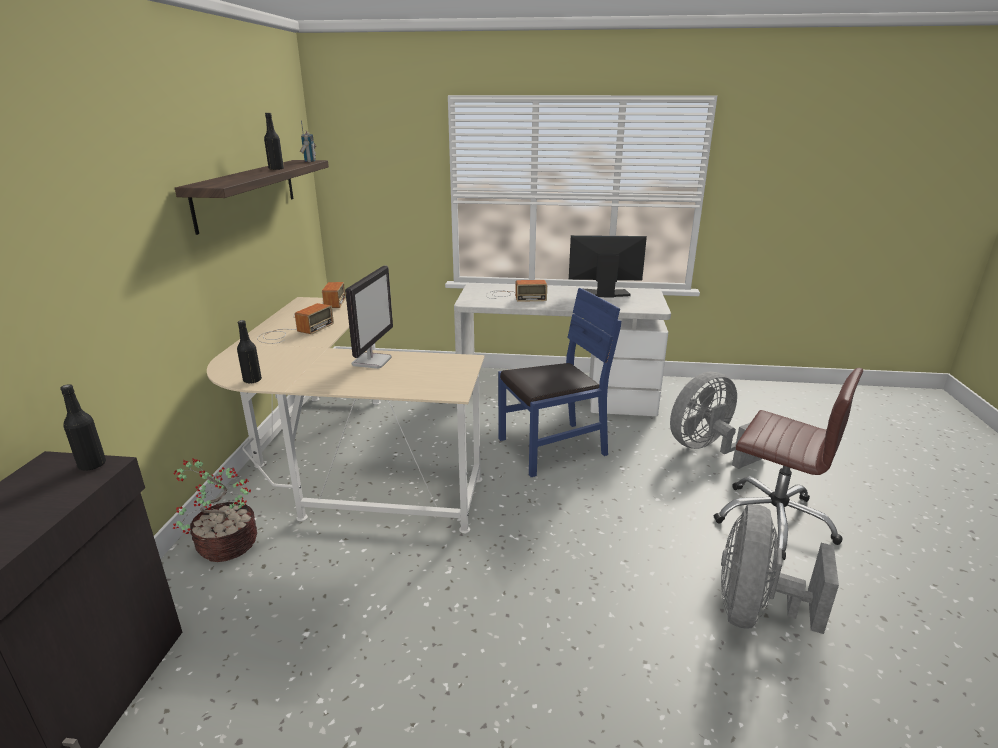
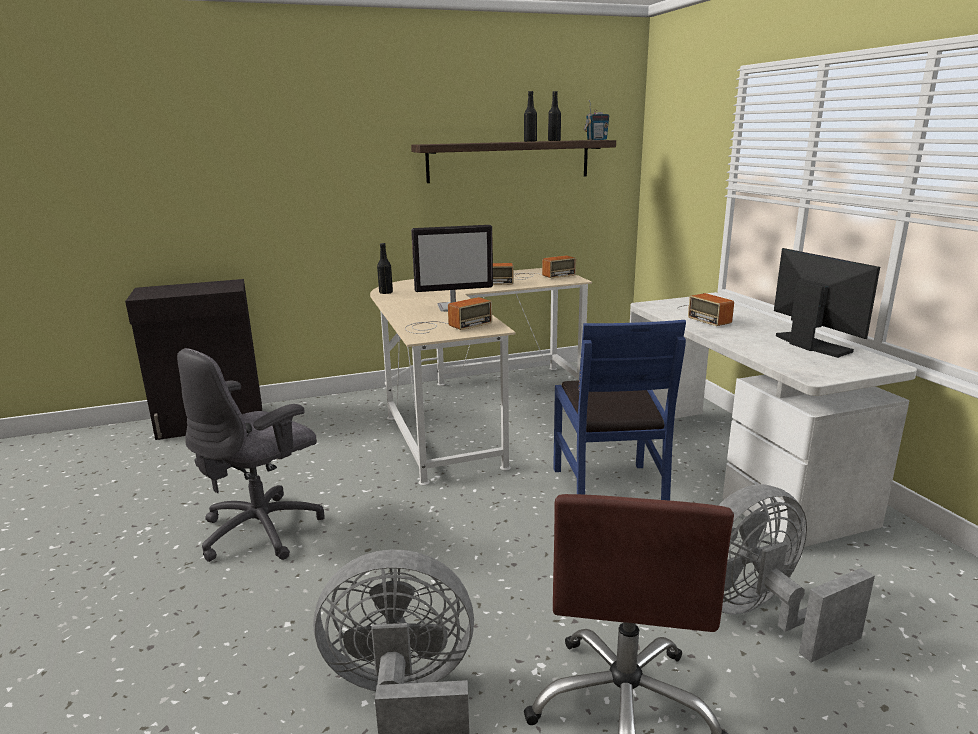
camera: 65 degrees right, 5 degrees down
(92, 465) = (231, 287): black bottle -> black bottle (554, 141)
(225, 545) = (345, 406): potted plant -> none
(431, 376) = (444, 326): none -> radio
(472, 664) = (264, 529): none -> grey office chair
(552, 448) = (609, 492): blue chair -> blue chair turned 45 degrees clockwise
(708, 449) = (759, 615): grey fan -> grey fan turned 60 degrees counterclockwise

